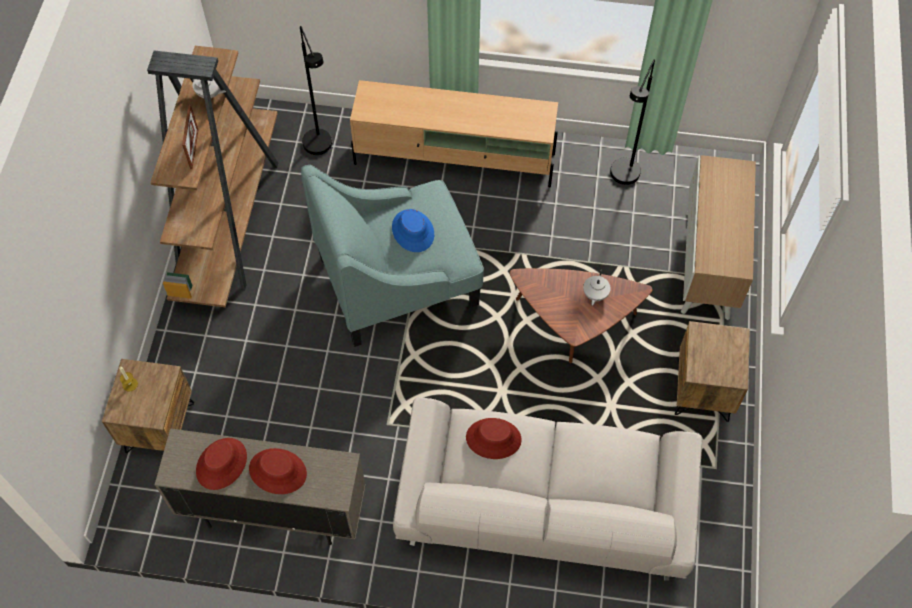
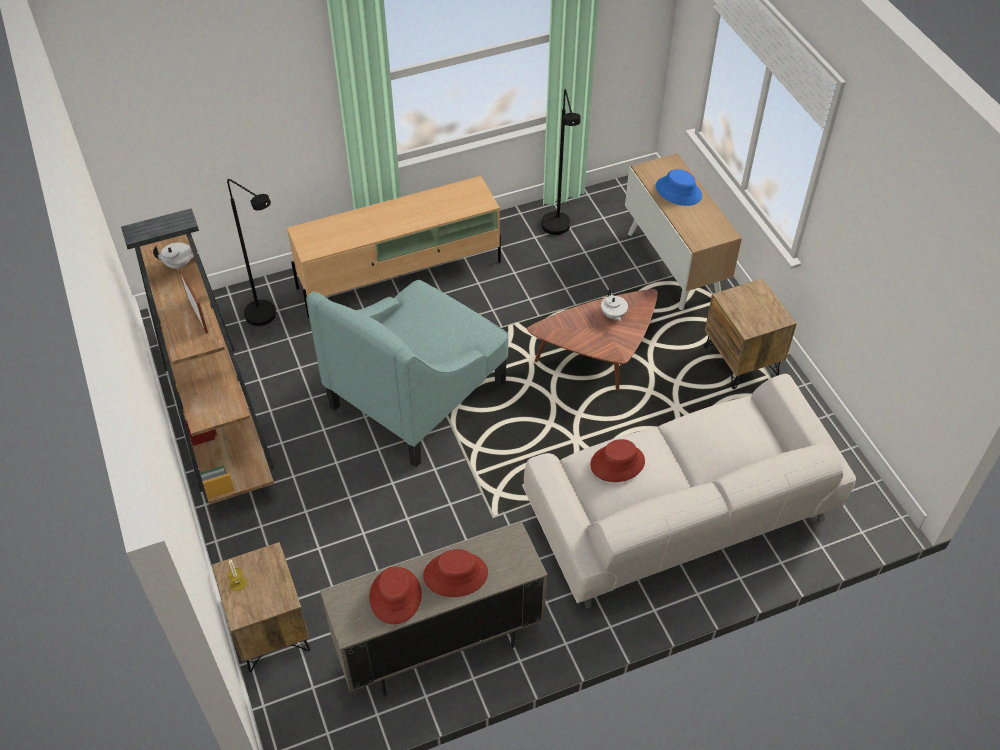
camera: 30 degrees left, 10 degrees down
(413, 231) = (424, 328): blue hat -> blue hat (678, 191)

